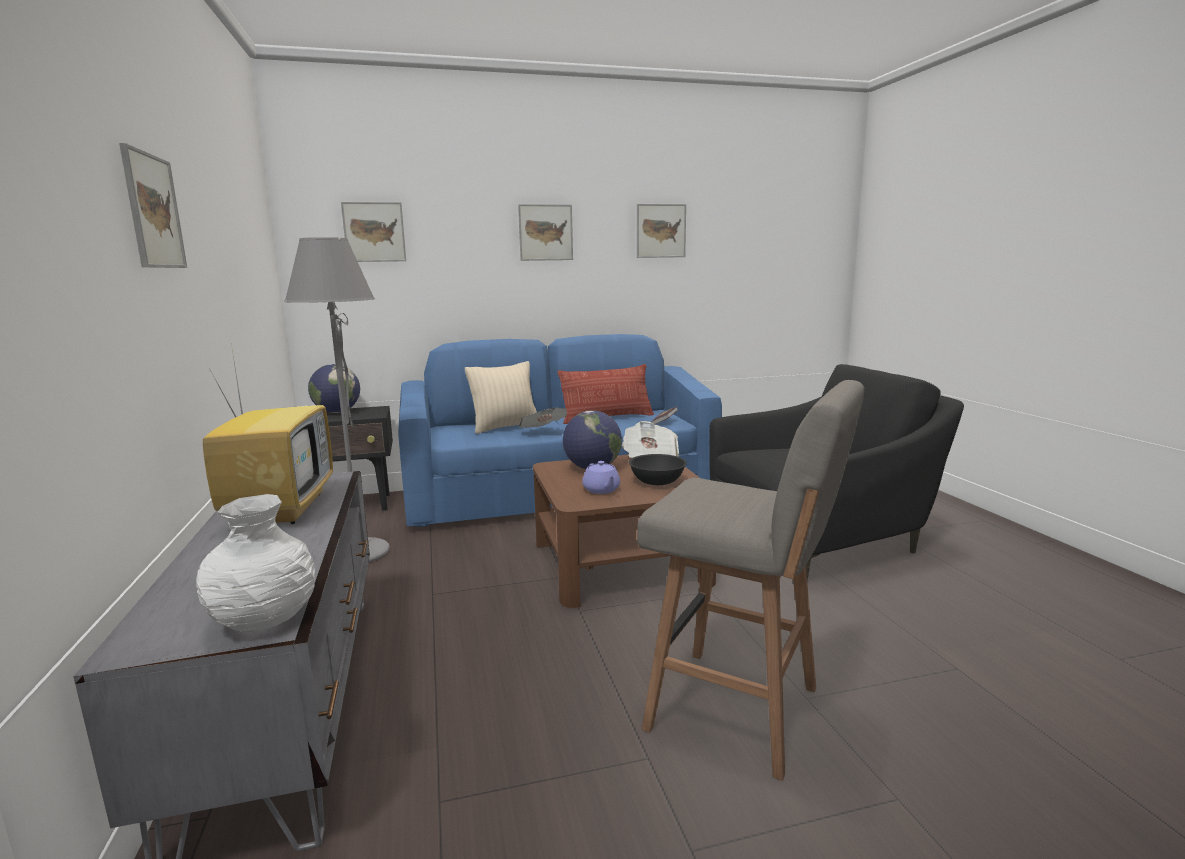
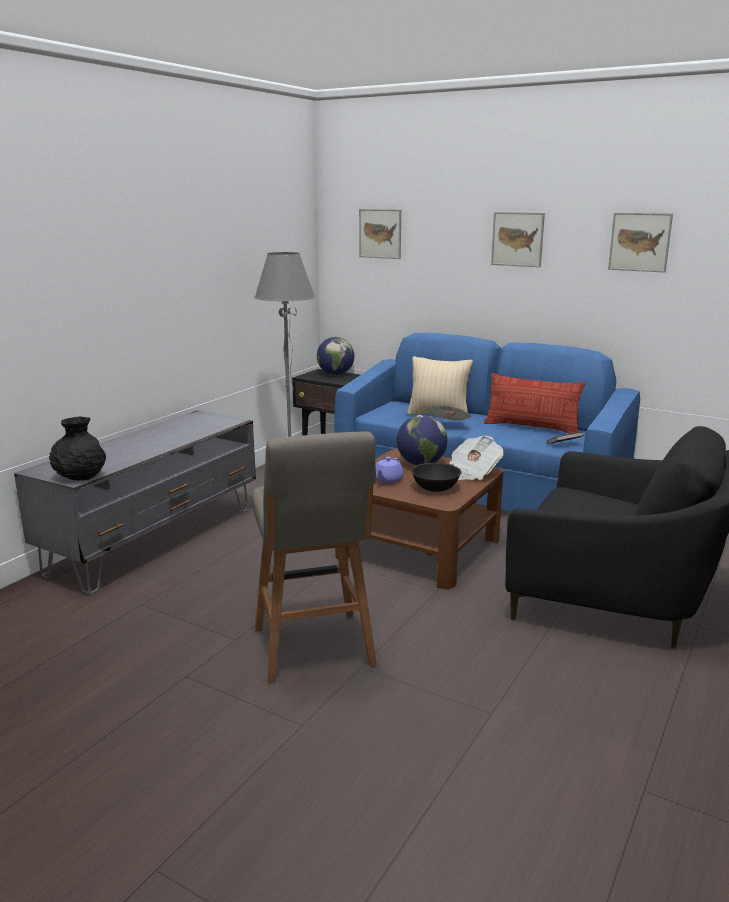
camera: 45 degrees right, 5 degrees up
(153, 211) = (137, 253): picture -> none
(263, 620) = (80, 476): white vase -> black vase
(280, 508) = (178, 431): television -> none

